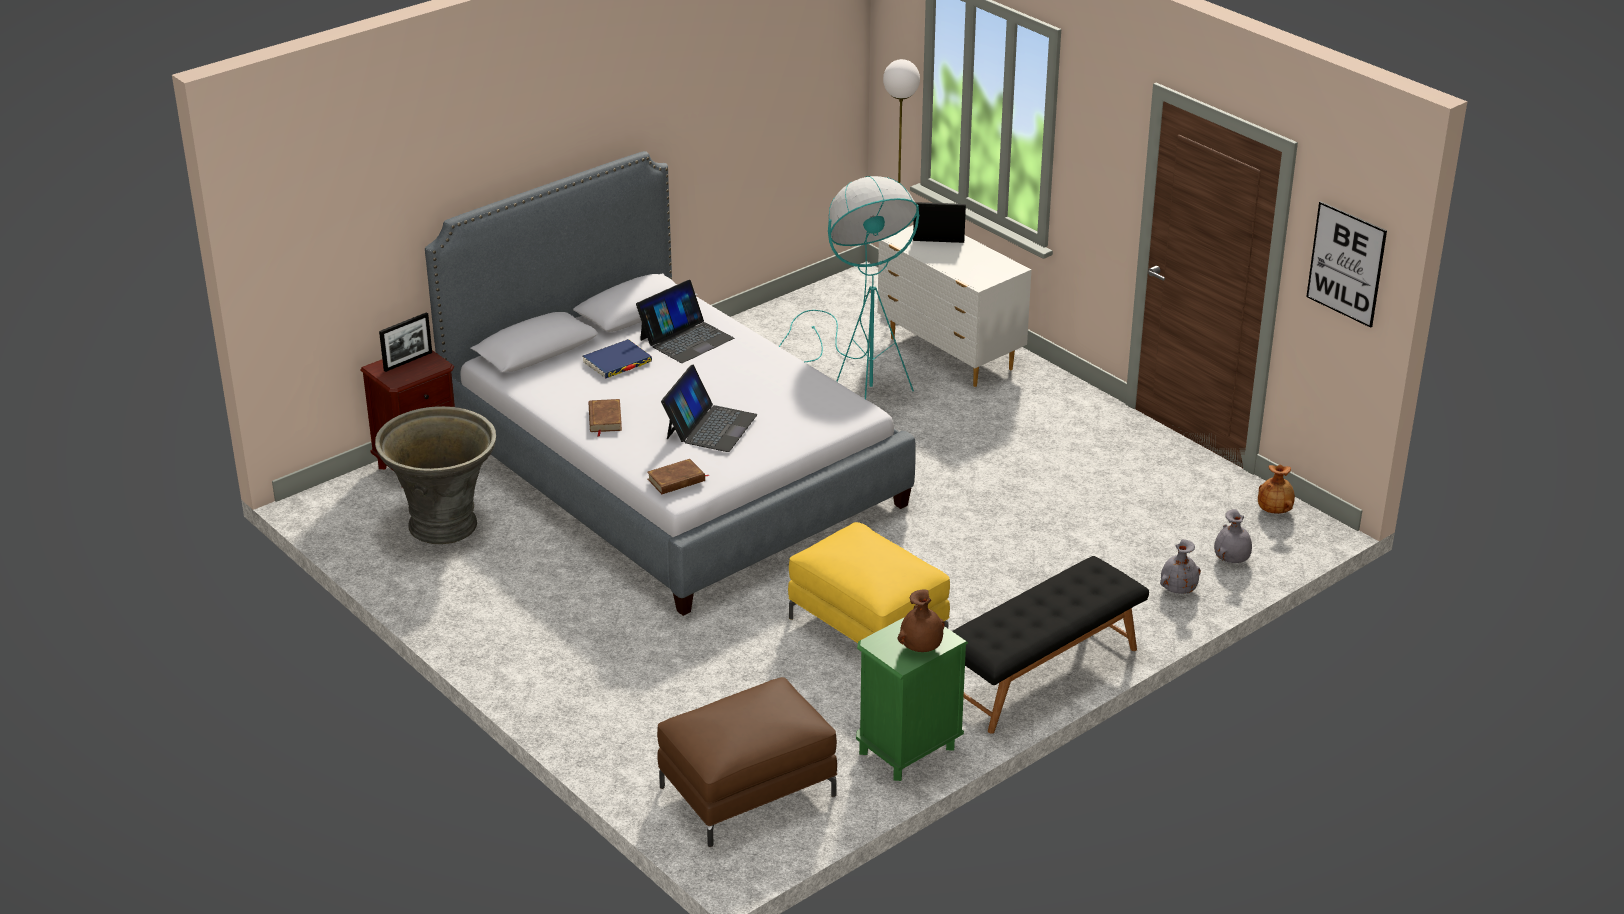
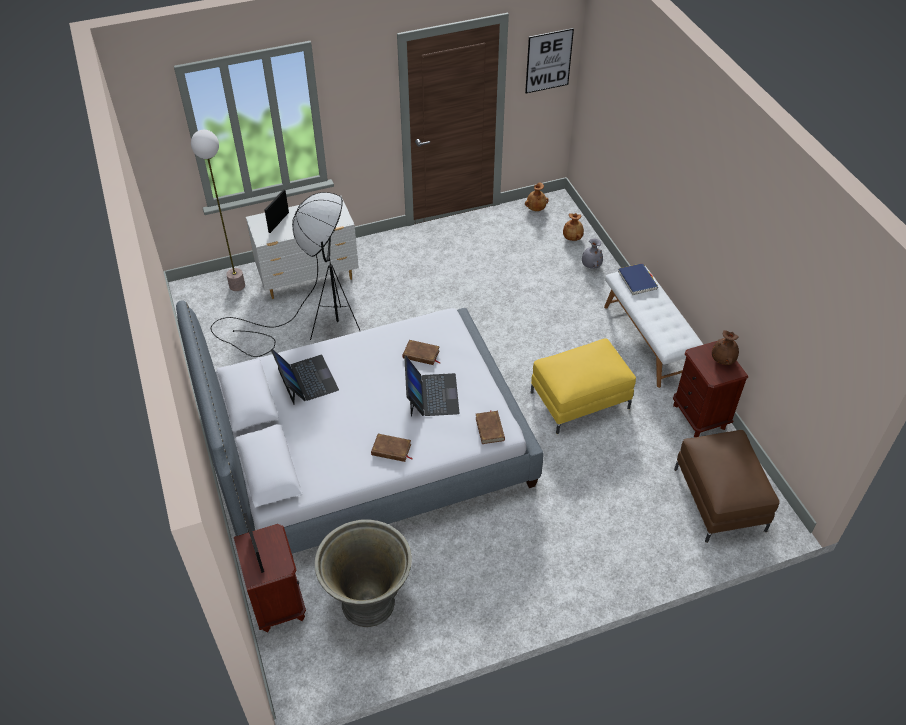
camera: 70 degrees left, 15 degrees up
(617, 362) = (316, 425): blue book -> blue book (637, 280)
(710, 426) = (432, 395): laptop -> laptop turned 45 degrees clockwise
(779, 406) = (421, 354): none -> brown book
(855, 382) = (313, 330): turquoise floor lamp -> black floor lamp
(907, 750) = (699, 416): green nightstand -> brown nightstand
(1042, 674) = (648, 340): black bench -> white bench
(1232, 560) = (572, 238): grey vase -> brown vase

